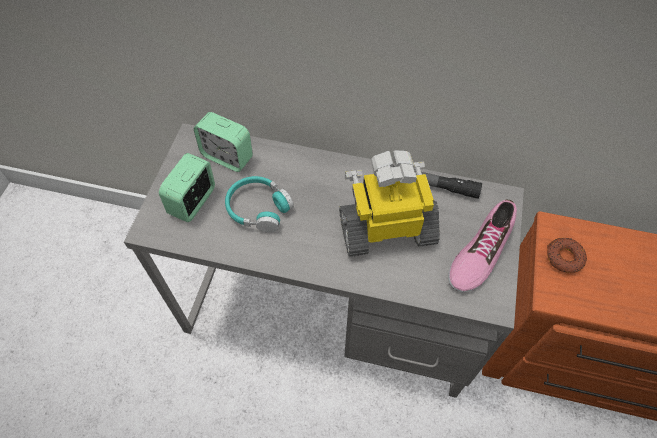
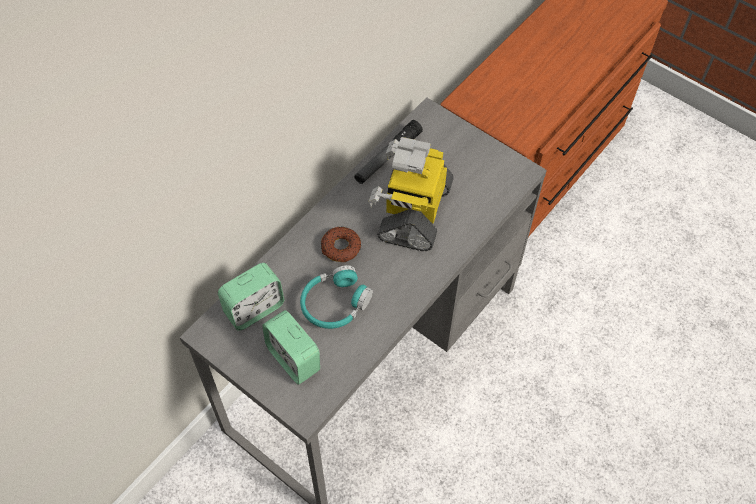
camera: 65 degrees left, 0 degrees up
(480, 251) = (470, 157): shoe -> none
(564, 257) = (492, 110): donut -> donut (341, 247)

